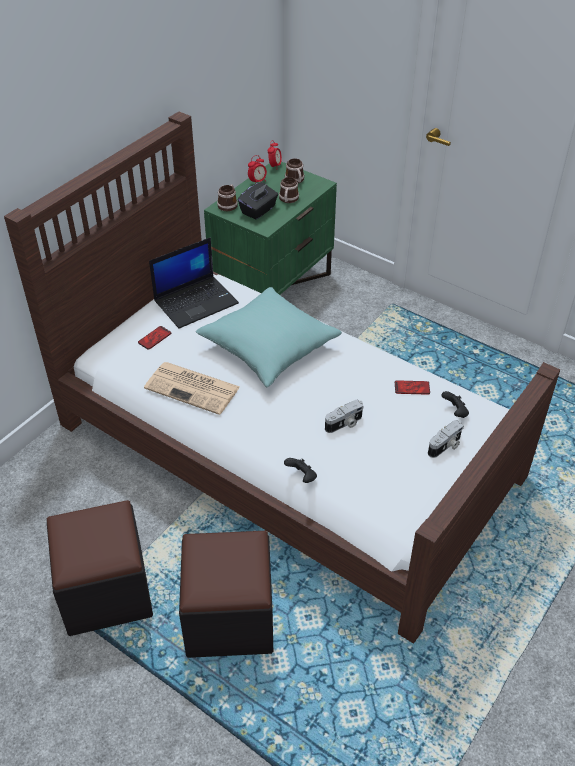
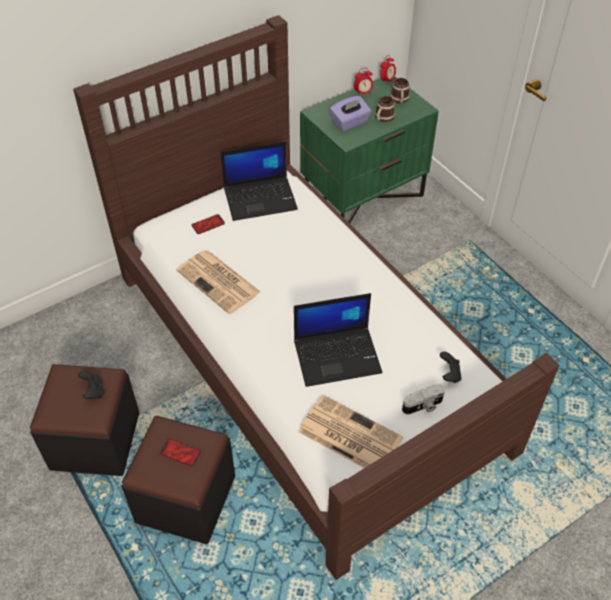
camera: 20 degrees right, 5 degrees up
(228, 204) = (325, 110): mug -> none
(258, 210) = (350, 123): black tissue box -> purple tissue box
(269, 347) = (304, 260): turquoise pillow -> none
(302, 477) = (274, 395): black game controller -> black game controller (93, 391)
(344, 424) = (338, 355): camera -> laptop
(390, 491) = (348, 435): none -> newspaper
(412, 388) = (419, 338): phone -> phone (180, 453)

